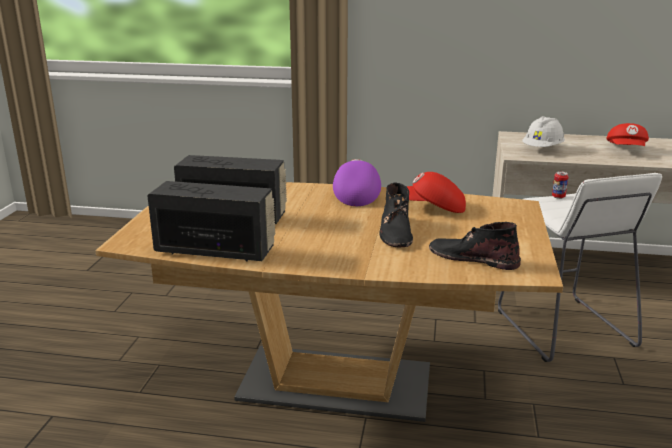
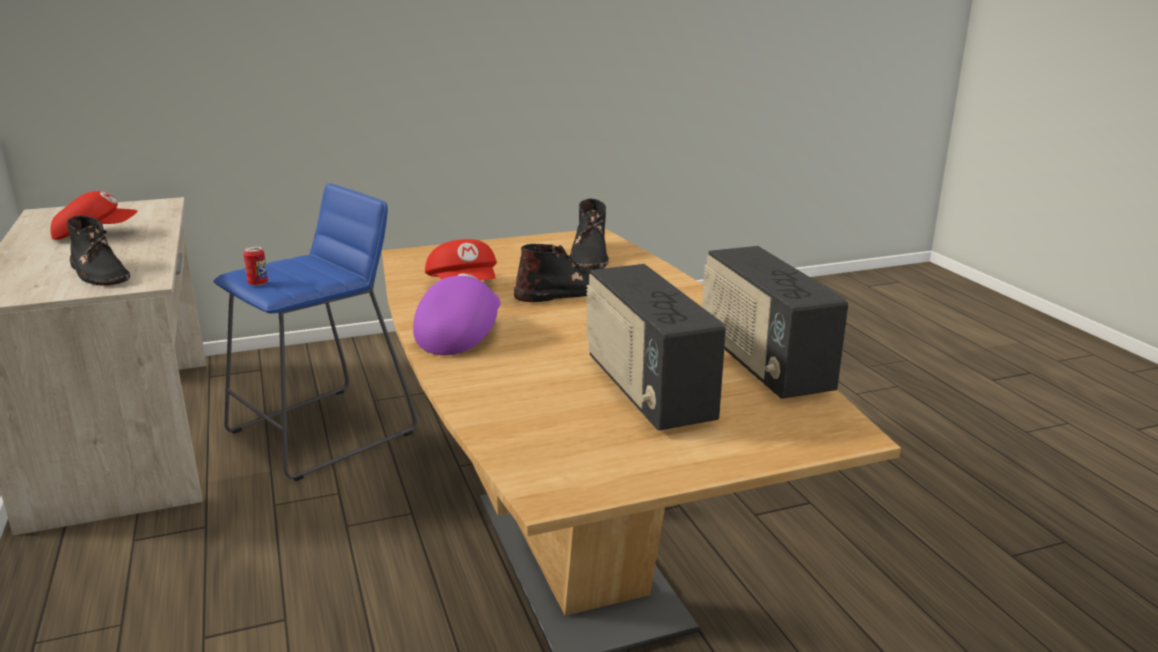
camera: 120 degrees left, 0 degrees up
(356, 195) = (459, 335): purple cap -> purple cap turned 135 degrees clockwise
(542, 149) = (99, 273): white hard hat -> black boot
(564, 329) = (323, 432): white stool -> blue stool

